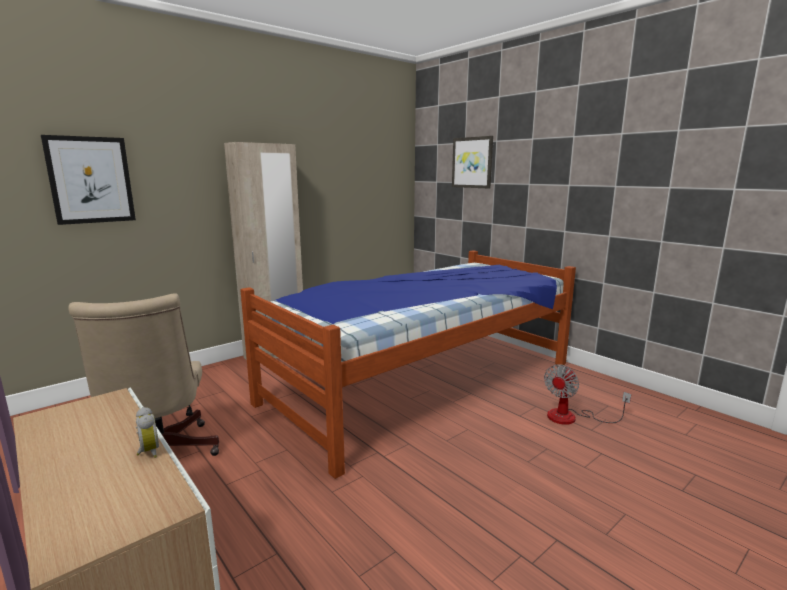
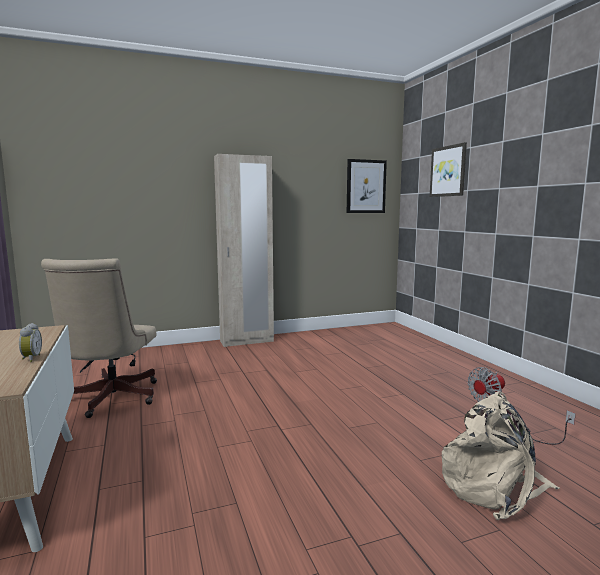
camera: 20 degrees right, 5 degrees down
(90, 180) = (110, 184): picture -> picture (366, 186)
(421, 382) = (360, 378): bed -> none
(598, 474) = (493, 487): none -> beige backpack

